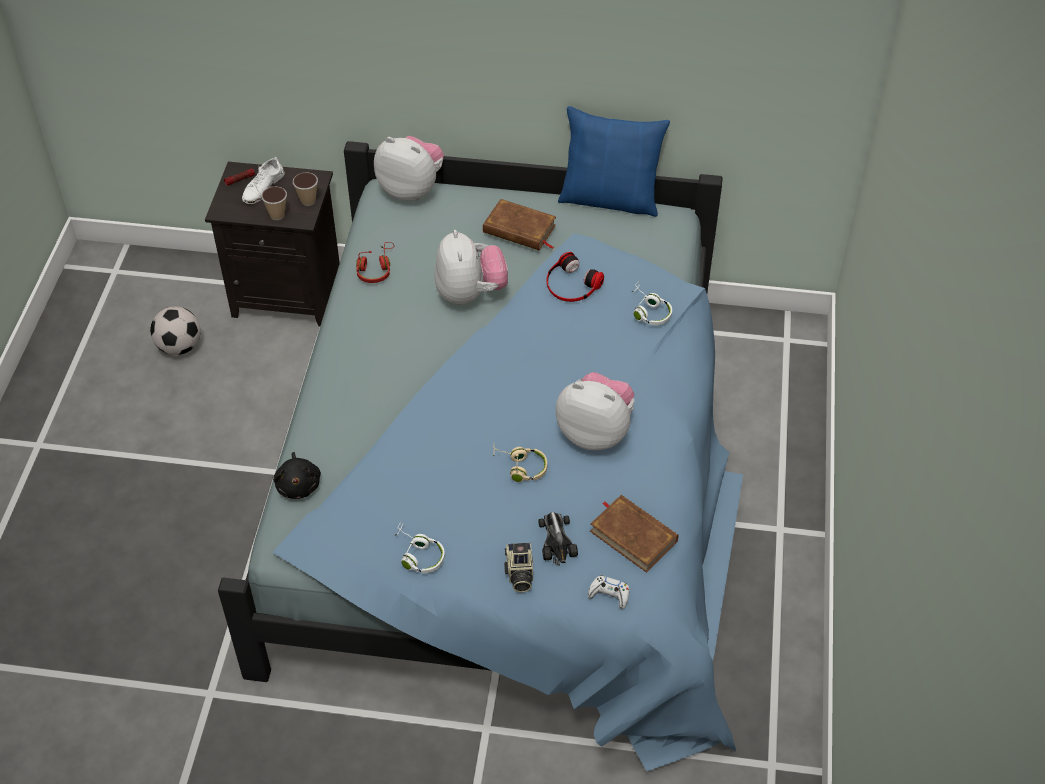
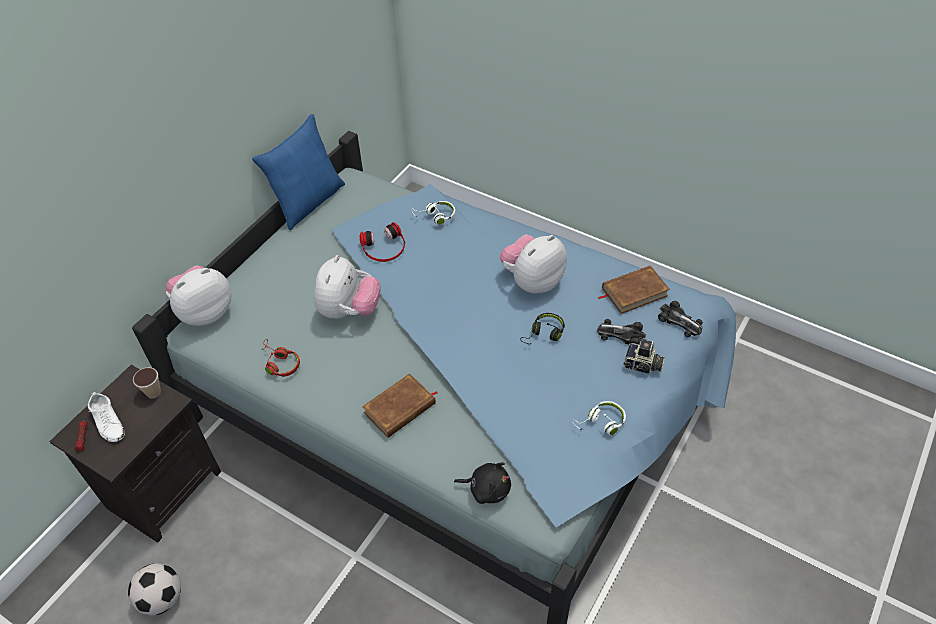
camera: 65 degrees left, 0 degrees up
(277, 215) = (152, 420): cup -> none
(470, 293) = (349, 310): plush toy -> plush toy turned 90 degrees clockwise
(519, 229) = (306, 258): brown book -> brown book (400, 408)
(520, 467) = (544, 334): beige headphones -> black headphones
(609, 594) = (679, 321): white game controller -> toy car

